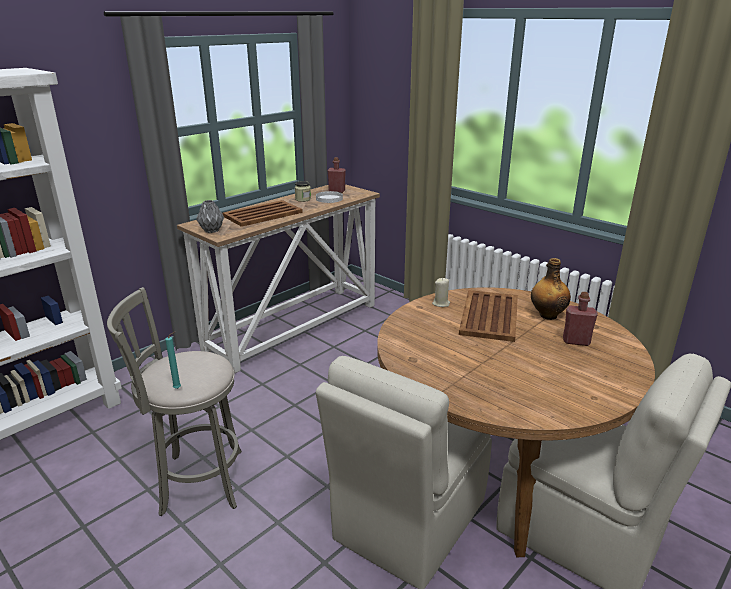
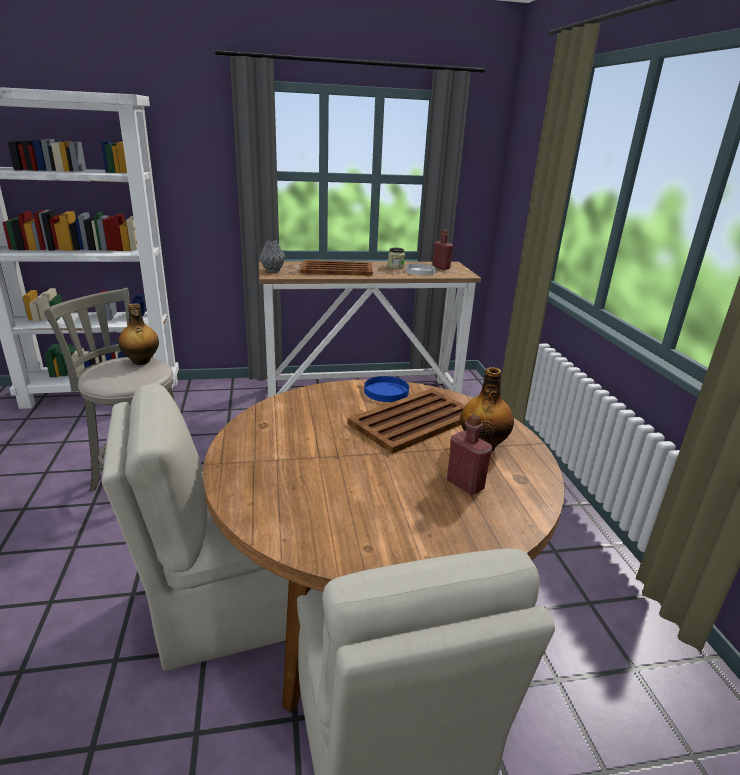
camera: 35 degrees right, 0 degrees up
(178, 388) = (98, 379): turquoise candle -> none
(186, 358) = (141, 362): none -> bottle
(441, 304) = (386, 391): beige candle -> blue plate

